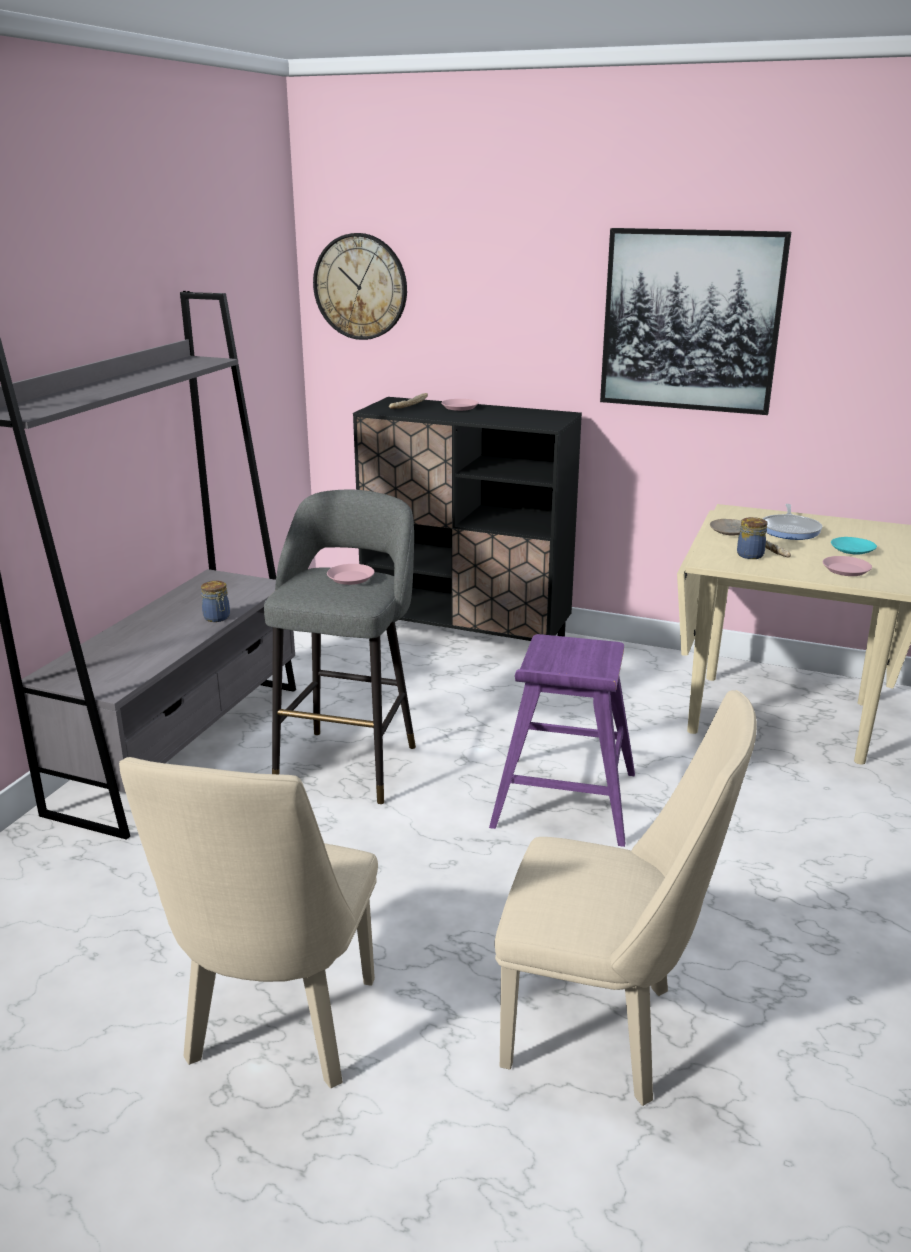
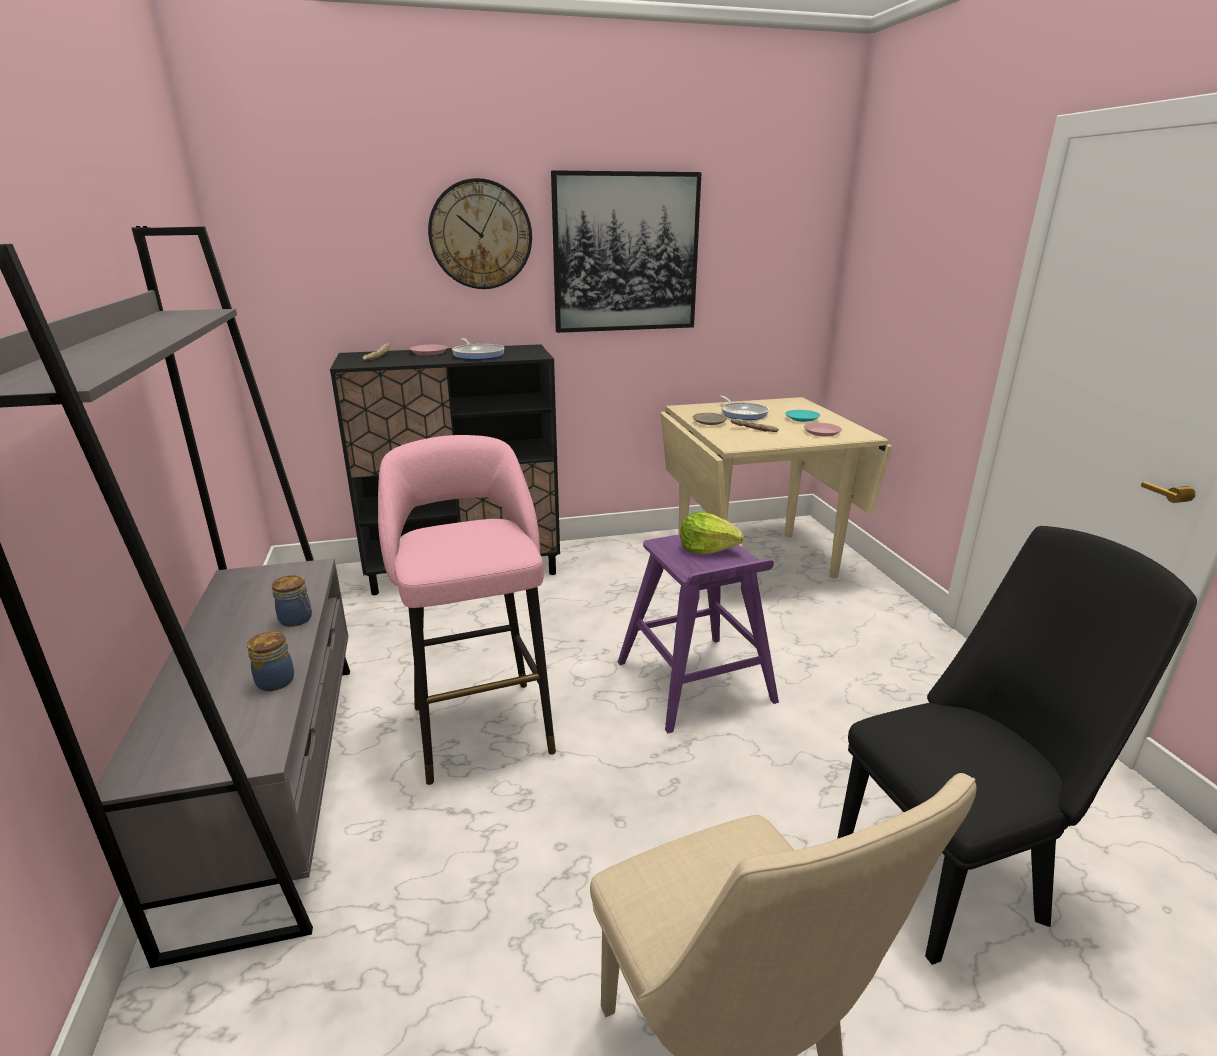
camera: 35 degrees left, 0 degrees up
(349, 761) = (480, 723): grey stool -> pink stool
(351, 578) = (471, 531): pink plate -> none
(360, 287) = (288, 239): wall clock -> wall clock (480, 235)
(497, 416) = (478, 355): none -> frying pan
(583, 657) = (707, 549): none -> lettuce
(605, 1030) = (950, 873): beige chair -> black chair
(749, 555) = (749, 435): jar -> jar (274, 681)

